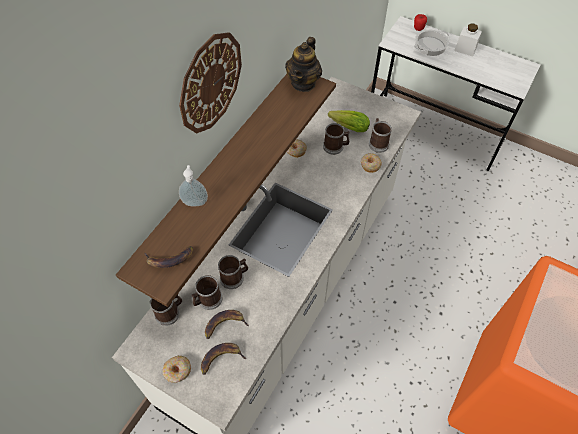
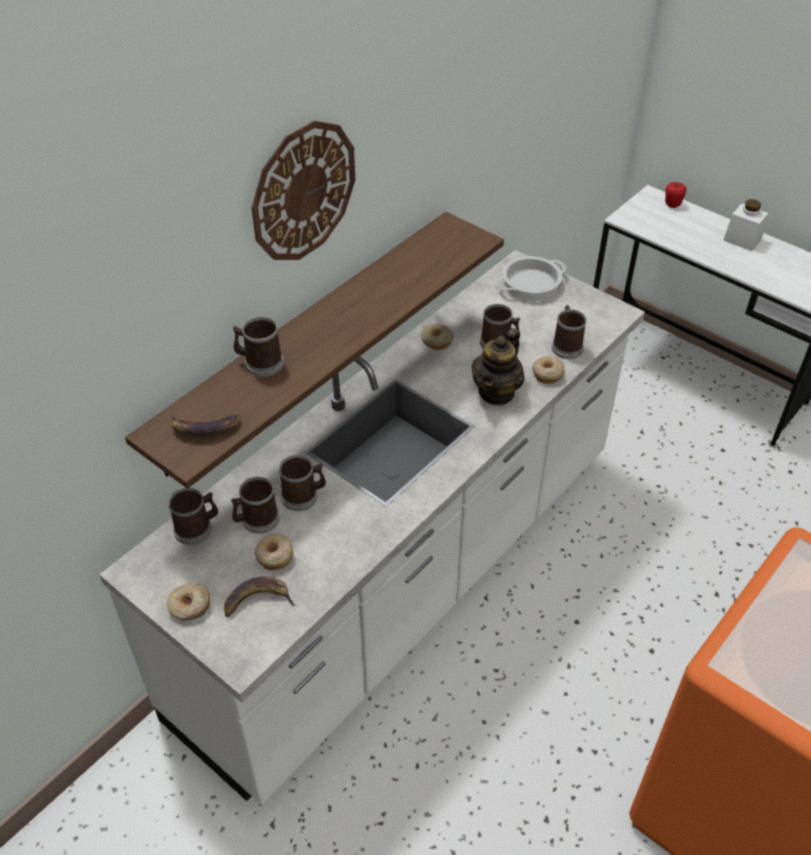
camera: 10 degrees right, 10 degrees down
(195, 202) = (259, 363): soap dispenser -> mug
(225, 324) = (274, 556): banana -> donut
(303, 83) = (455, 234): teapot -> teapot (496, 392)
(347, 127) = (523, 319): lettuce -> none
(430, 45) = (686, 229): cooking pot -> cooking pot (531, 283)

